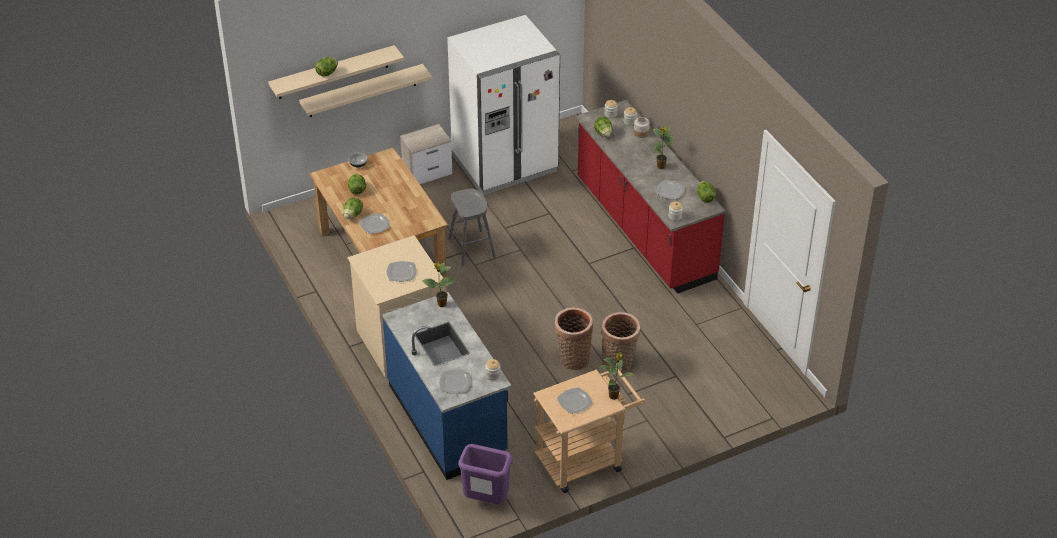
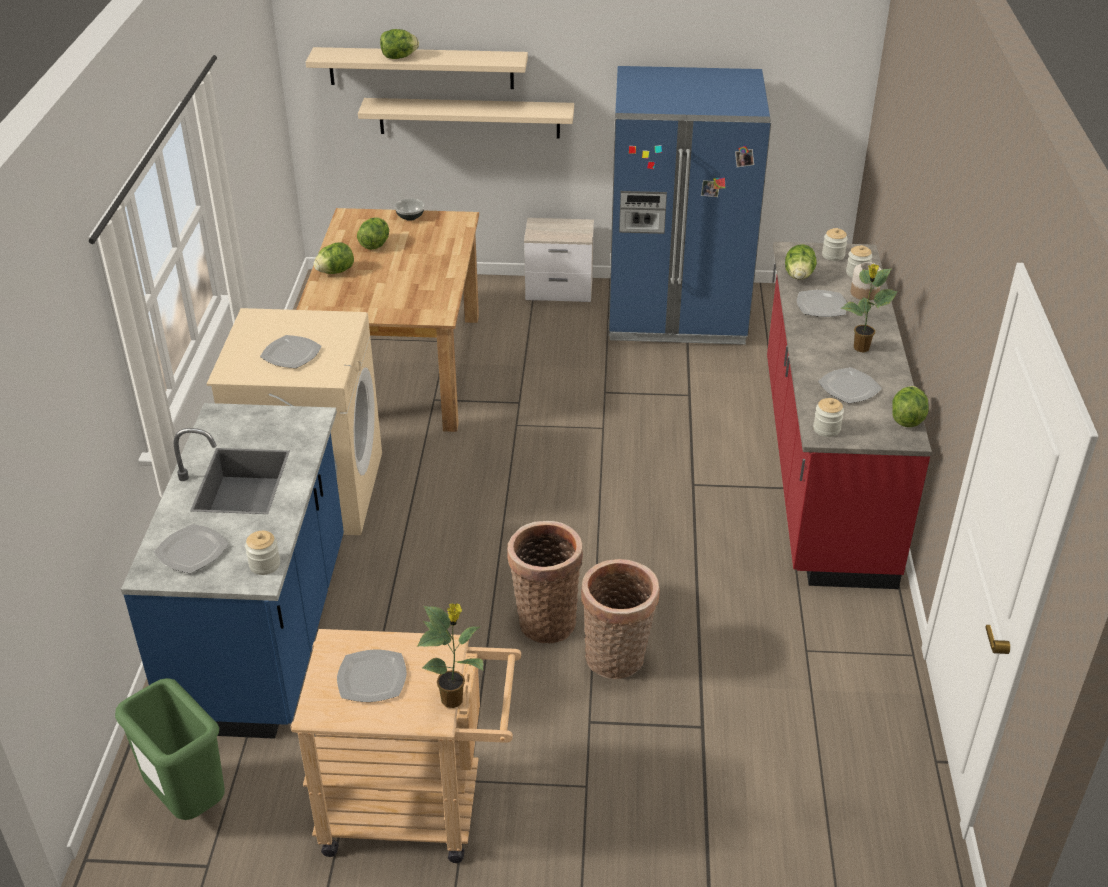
camera: 30 degrees right, 5 degrees down
(375, 224) = (352, 292): plate -> plate (821, 305)
(441, 304) = (306, 421): potted plant -> none
(471, 248) = (533, 401): grey stool -> none
(485, 500) = (187, 802): purple trash can -> green trash can
(505, 164) = (676, 313): white fridge -> blue fridge

